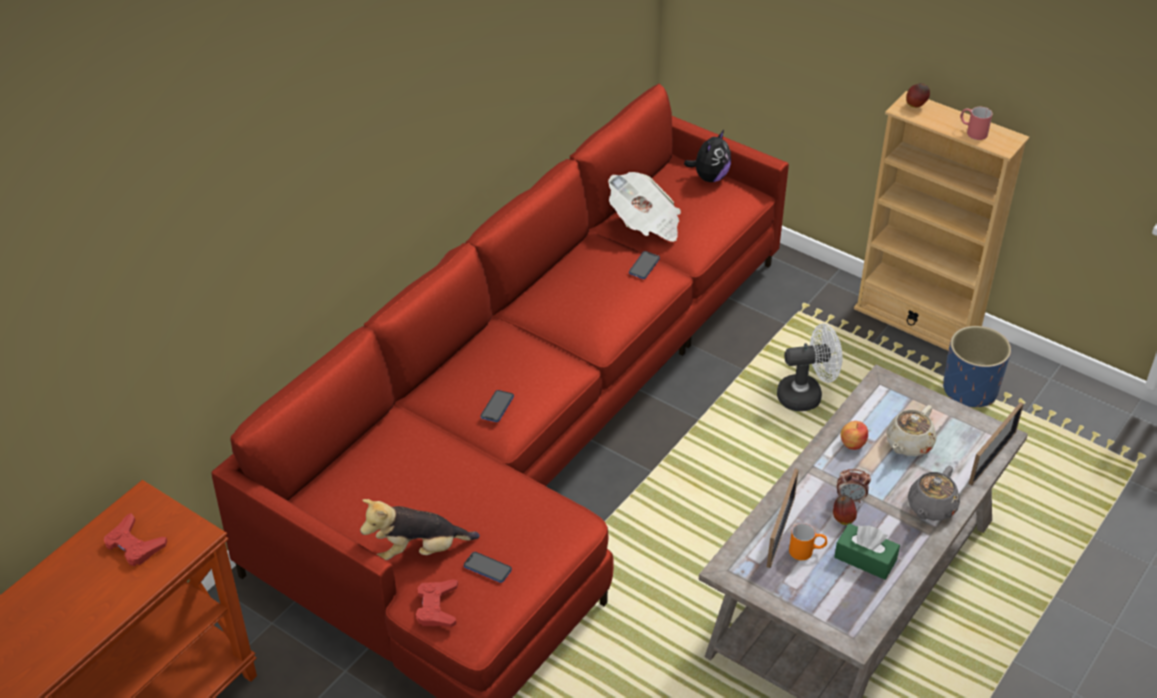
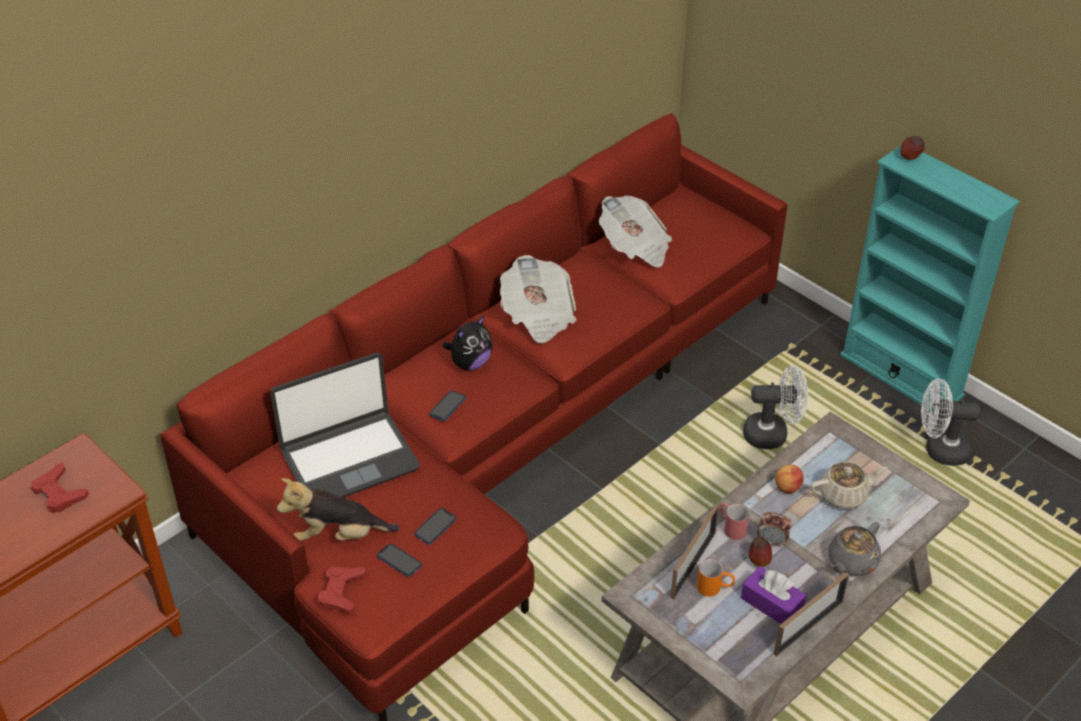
camera: 10 degrees right, 0 degrees up
(409, 473) = (349, 459): none -> laptop
(565, 304) = (538, 316): none -> newspaper
(644, 266) = (623, 288): phone -> phone (435, 527)
(709, 177) = (709, 209): plush toy -> plush toy (470, 363)
(865, 559) = (772, 604): green tissue box -> purple tissue box
(908, 444) = (844, 495): beige teapot -> beige teapot turned 150 degrees counterclockwise
(917, 321) = (901, 375): beige bookcase -> turquoise bookcase
(970, 390) = (939, 450): blue planter -> white fan
(972, 132) = (961, 190): red mug -> red mug (731, 527)
(992, 457) = (927, 520): picture frame -> picture frame (808, 628)

